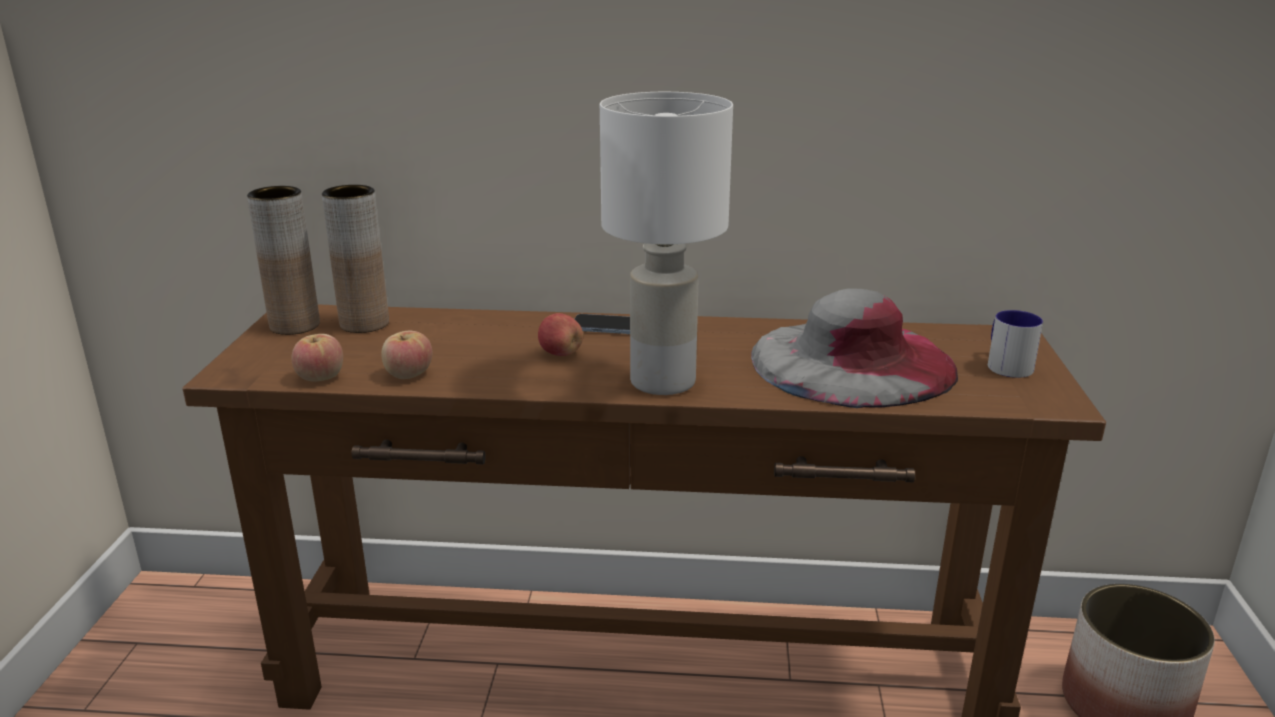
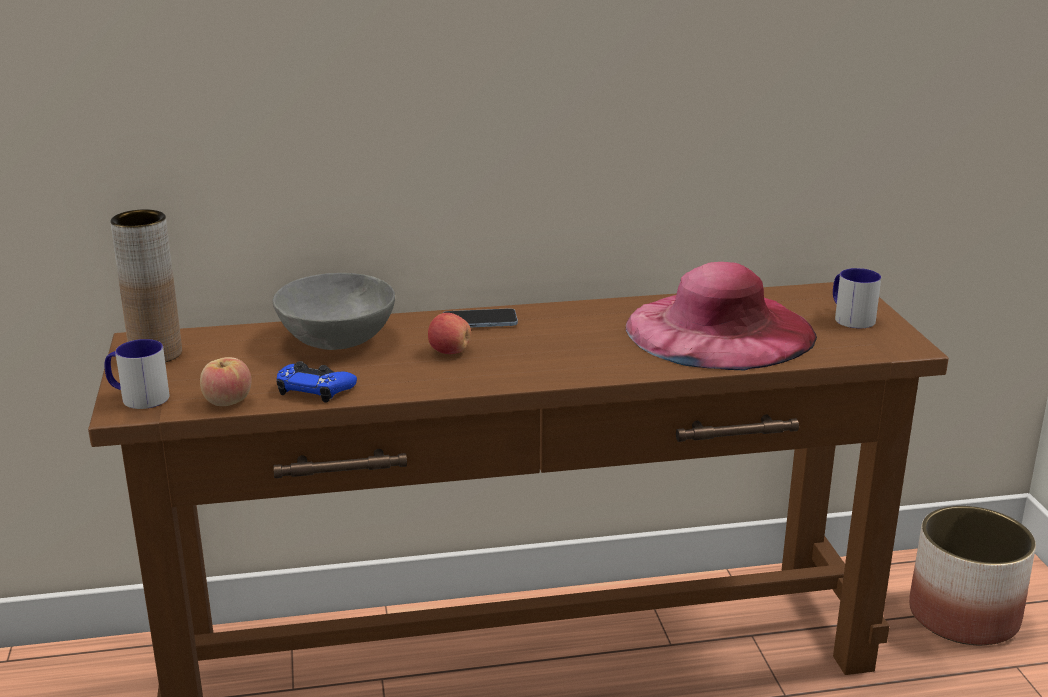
camera: 15 degrees left, 0 degrees up
(246, 363) = (137, 397): none -> mug
(364, 324) = (229, 344): brown vase -> none
(408, 375) = (314, 389): apple -> blue game controller
(463, 331) = (337, 341): none -> grey bowl
(662, 381) = (561, 366): white table lamp -> none
(852, 361) = (719, 329): grey hat -> pink hat

